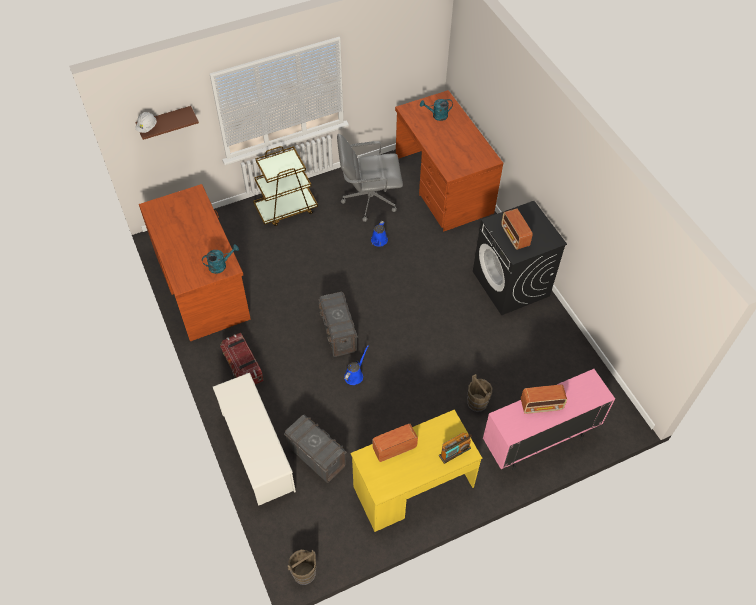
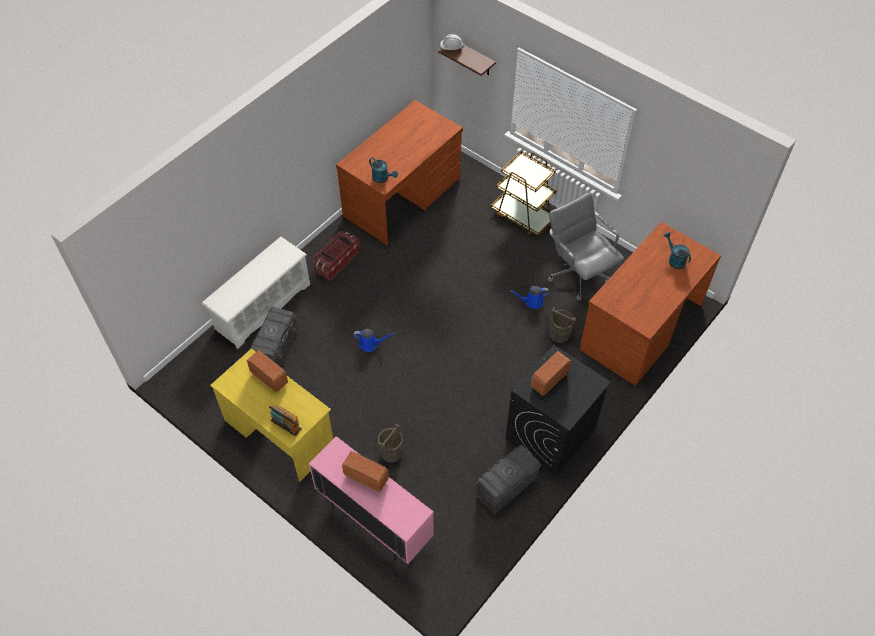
camera: 65 degrees right, 0 degrees up
(304, 573) = (169, 385): brown bucket -> brown bucket (560, 334)
(338, 333) = (408, 314): grey storage box -> grey storage box (506, 487)
(541, 405) = (365, 477): radio -> radio turned 150 degrees clockwise

